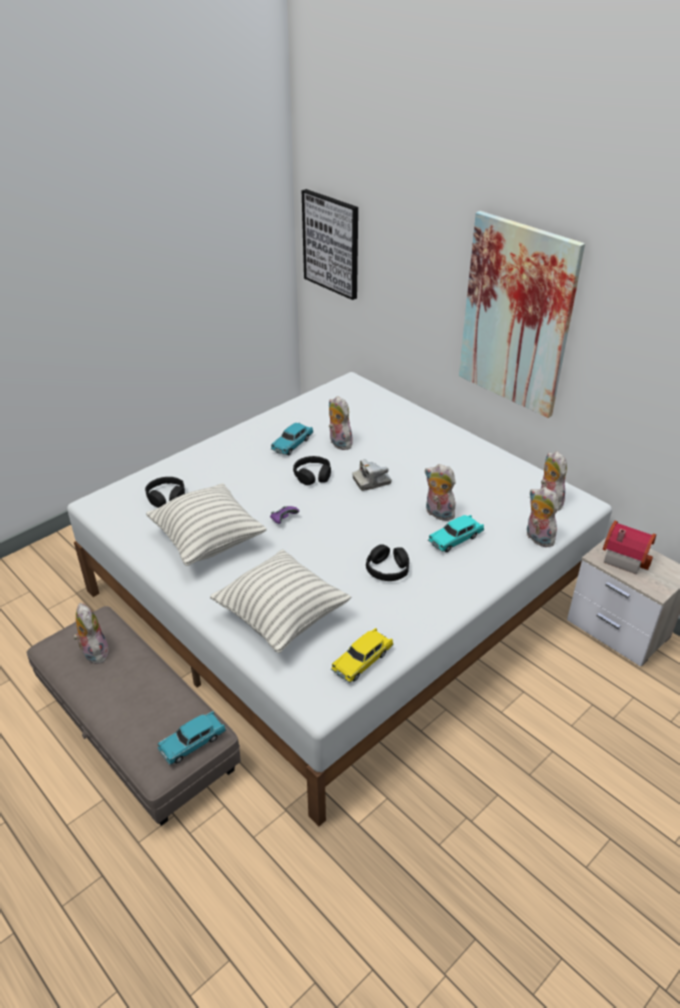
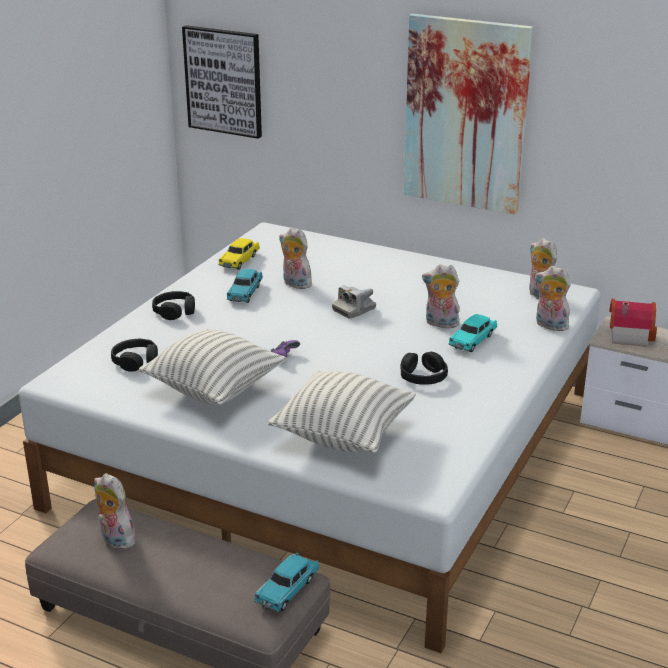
camera: 20 degrees left, 10 degrees down
(312, 475) = (287, 315): black headphones -> black headphones (174, 311)
(362, 661) = (451, 452): yellow toy car -> yellow toy car (239, 261)

